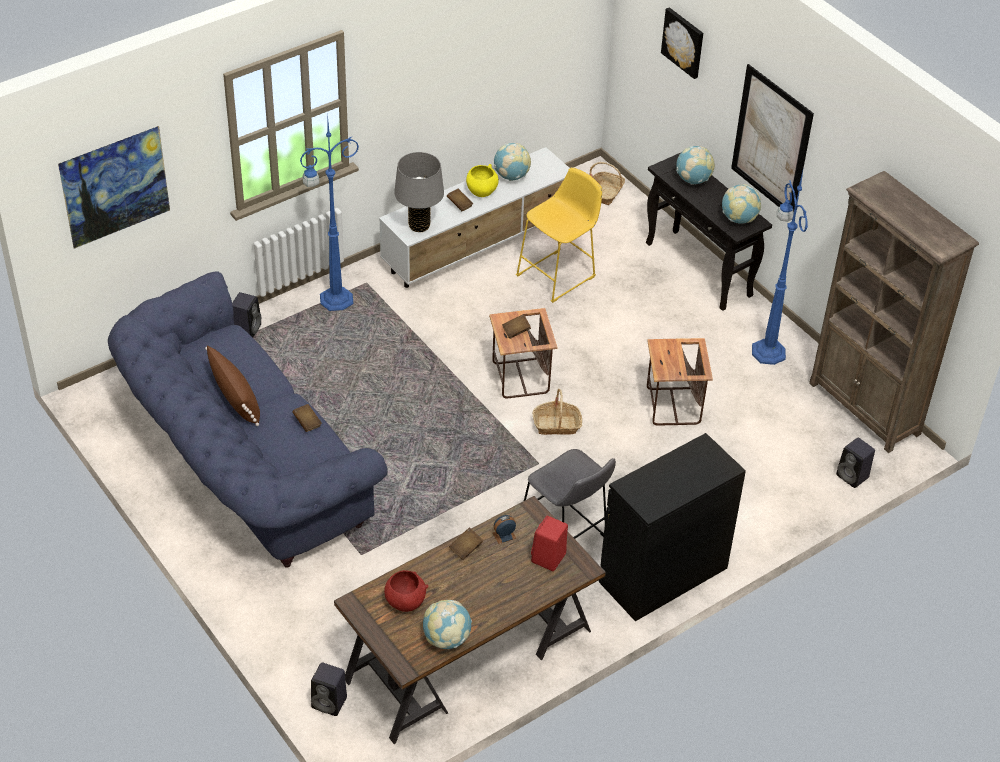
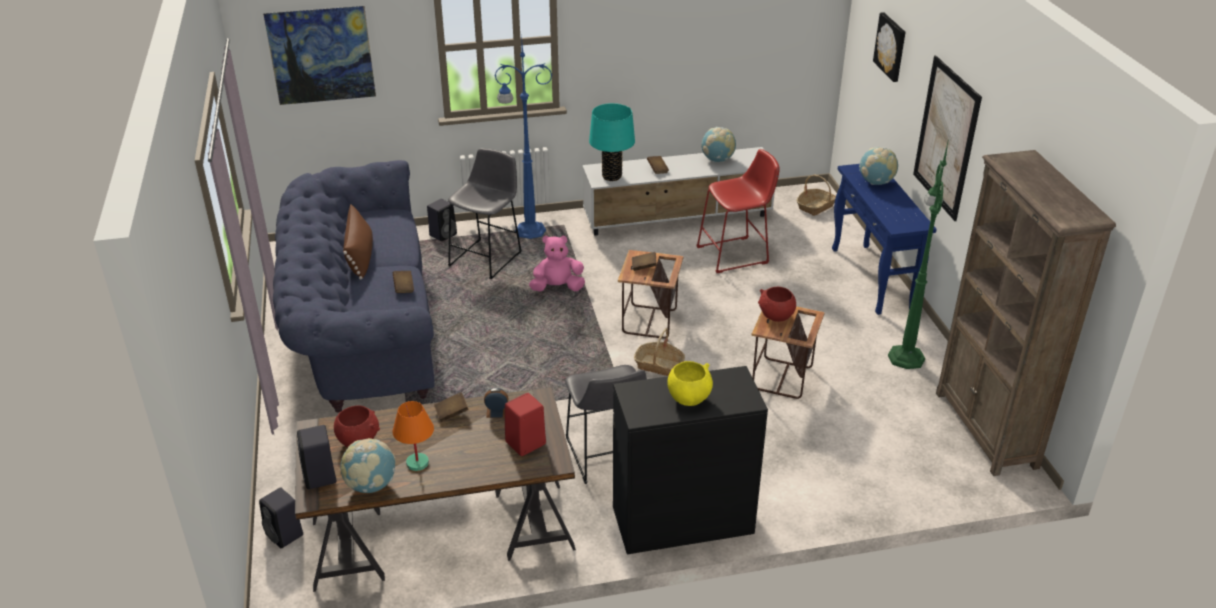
camera: 25 degrees right, 10 degrees down
(314, 345) = (488, 257): none -> grey stool
(408, 363) = (557, 288): none -> pink plush toy
(419, 226) = (612, 177): grey table lamp -> turquoise table lamp
(470, 605) = (417, 462): none -> orange table lamp
(481, 192) = (683, 165): yellow bowl -> yellow bowl (688, 398)
(559, 274) = (736, 254): yellow stool -> red stool
(666, 355) = (776, 317): none -> red bowl
(699, 270) = (872, 279): black console table -> blue console table
(738, 219) = (904, 218): globe -> none
(768, 351) = (906, 356): blue floor lamp -> green floor lamp
(853, 477) = (941, 487): black speaker -> black speaker (320, 477)

